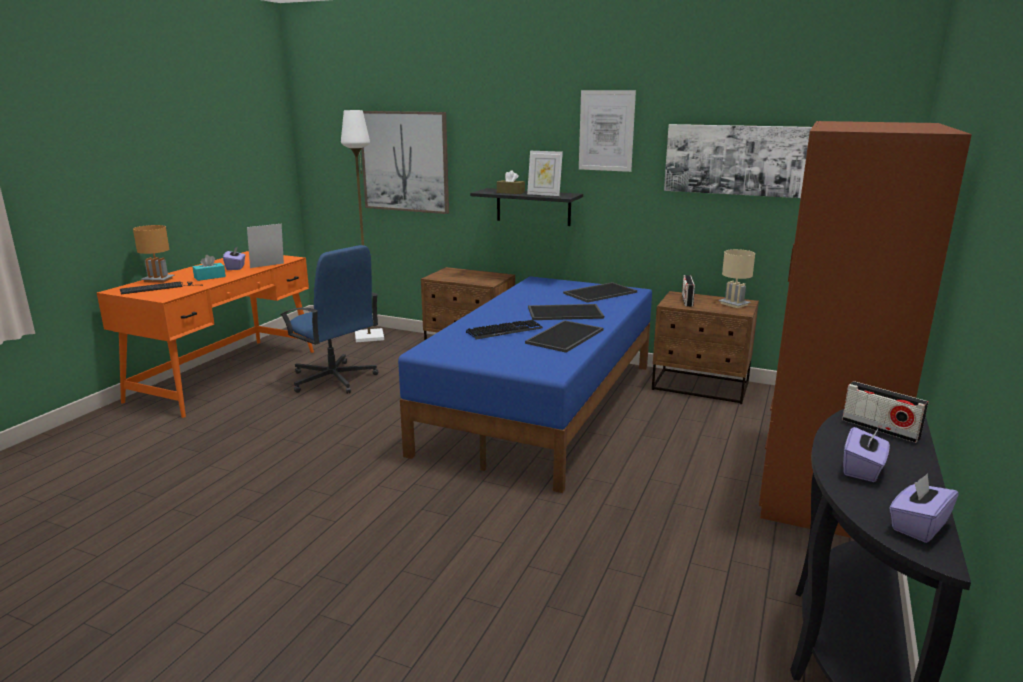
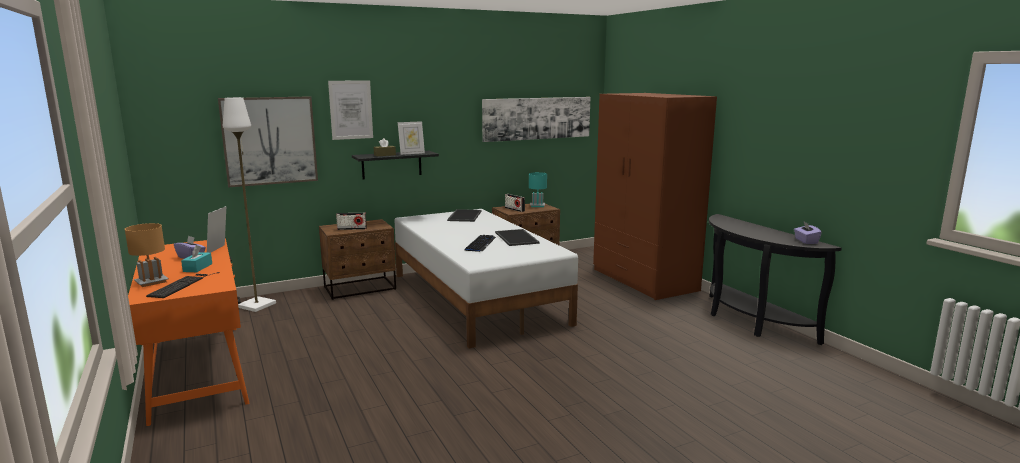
camera: 50 degrees left, 5 degrees down
(333, 379) = (307, 336): blue office chair -> none
(543, 406) = (477, 297): blue bed -> white bed
(565, 312) = (480, 228): tray -> none
(606, 131) = (442, 105): picture -> picture (351, 110)
(734, 304) = (537, 206): beige table lamp -> turquoise table lamp
(863, 469) = (762, 234): purple tissue box -> none
(880, 429) = (734, 224): radio -> radio (352, 229)

